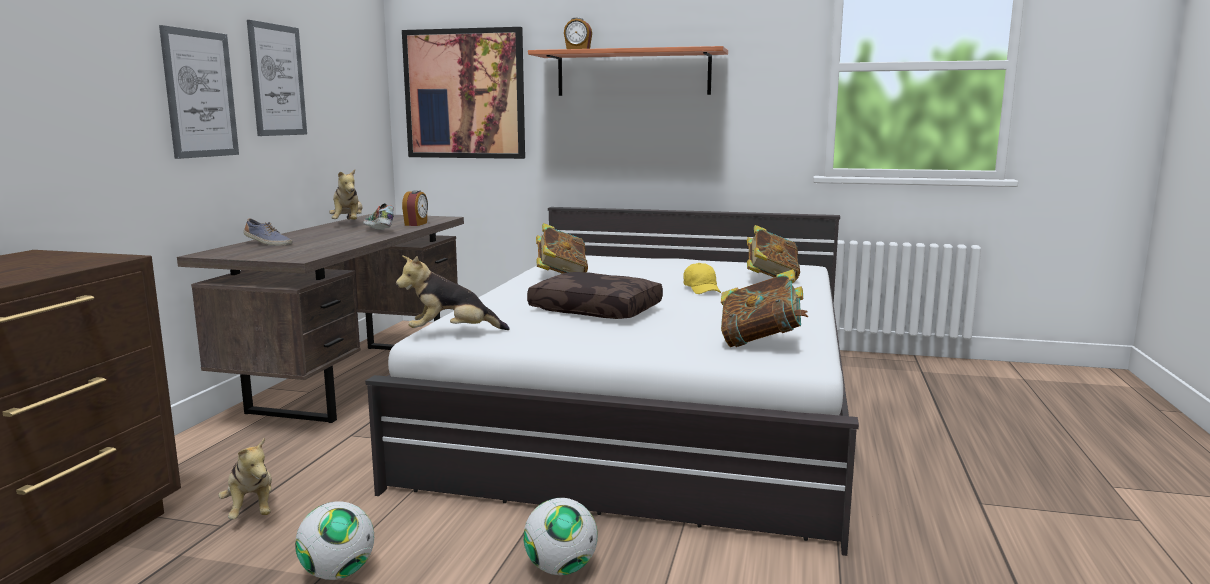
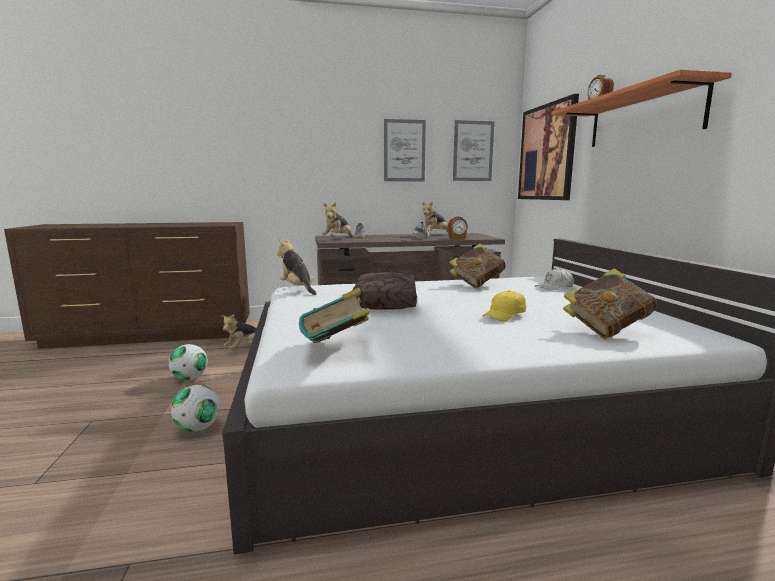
camera: 65 degrees right, 0 degrees up
(200, 94) = (345, 159): picture -> picture (473, 151)
(287, 253) = (338, 239): none -> plush toy
(616, 261) = (554, 287): none -> white cap

